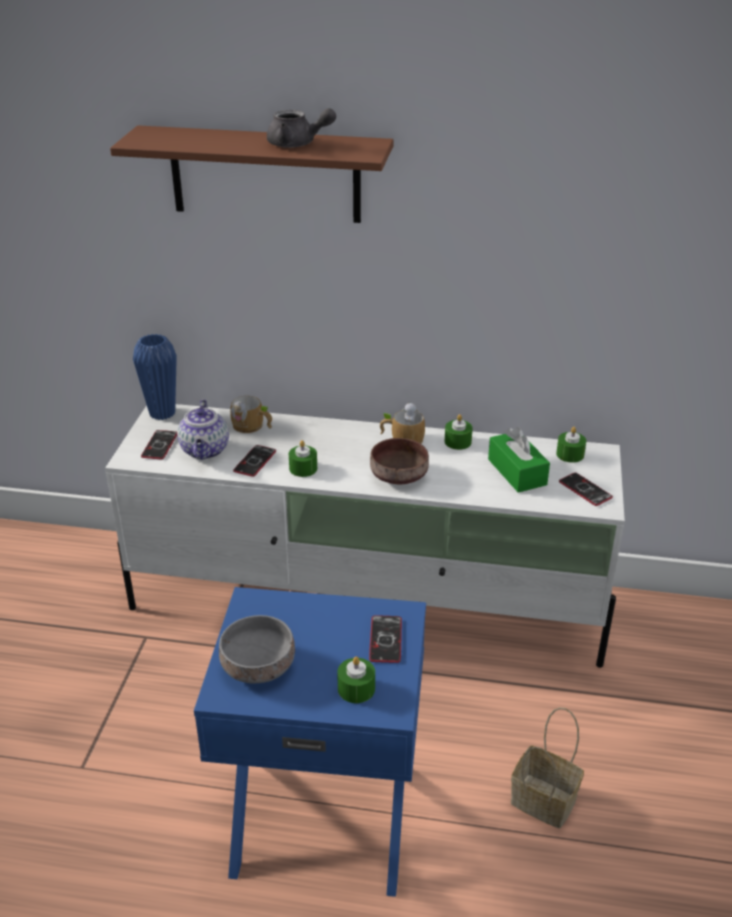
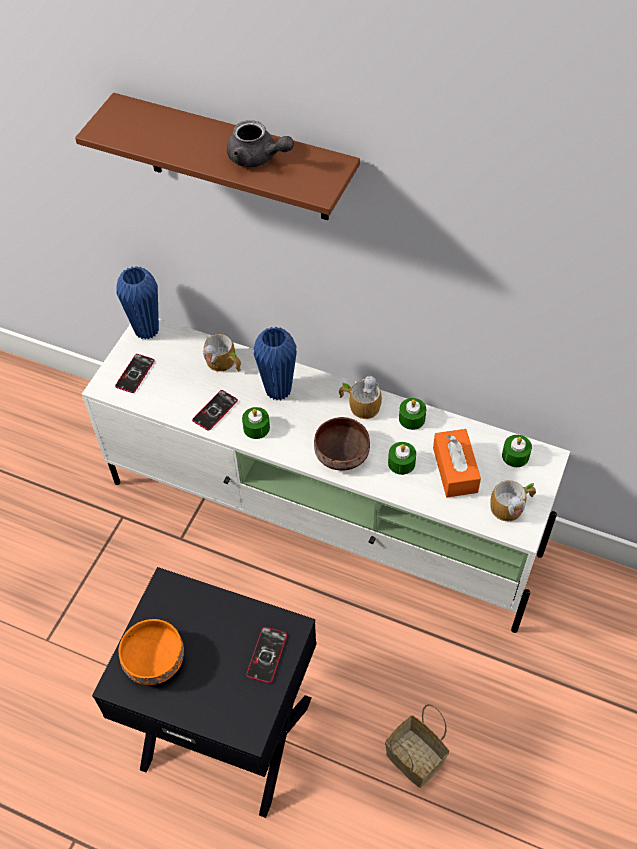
camera: 15 degrees right, 20 degrees up
(205, 451) = (174, 388): teapot -> none
(256, 664) = (153, 658): grey bowl -> orange bowl
(315, 439) = (278, 390): none -> blue vase
(324, 816) = (228, 730): blue side table -> black side table
(356, 688) = (227, 703): green candle -> green candle (401, 463)
(517, 472) = (455, 470): green tissue box -> orange tissue box
(585, 490) = (512, 506): phone -> mug

